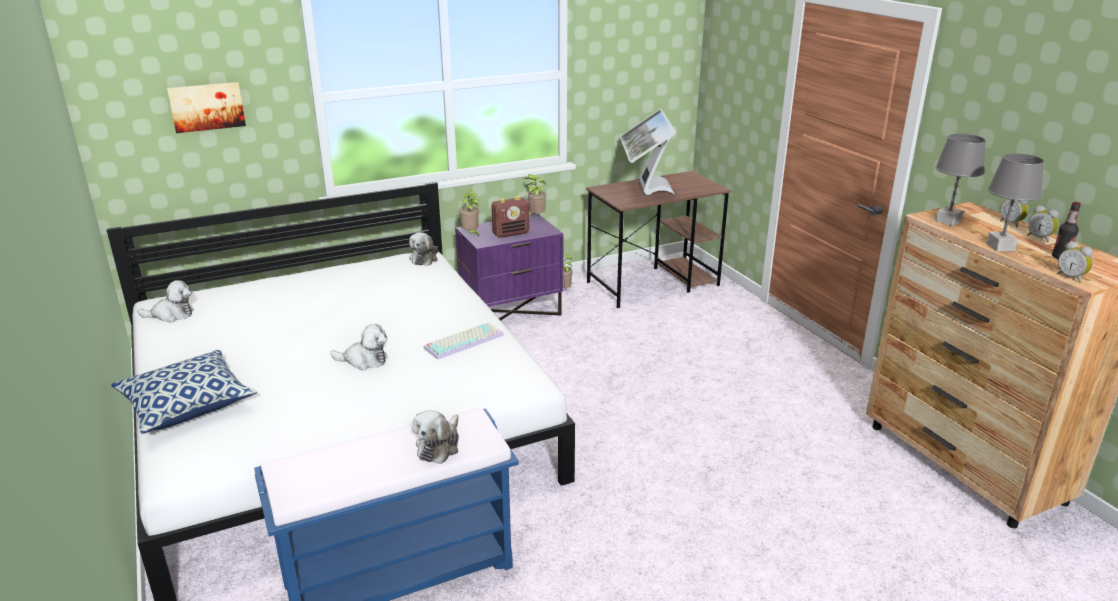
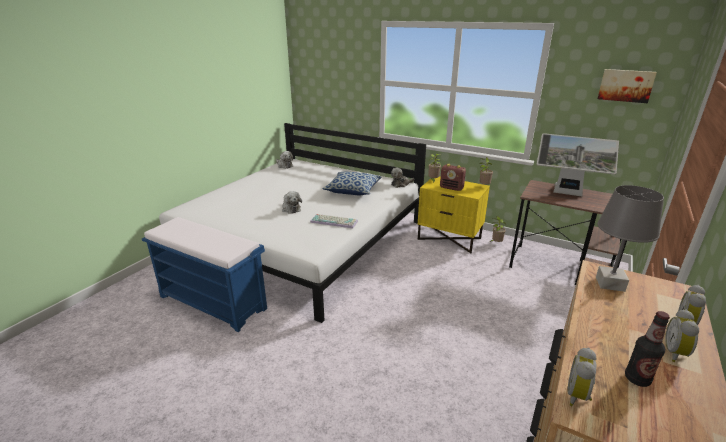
camera: 55 degrees right, 0 degrees up
(188, 405) = (224, 194): pillow -> pillow (353, 191)
(207, 106) = (335, 77): picture -> picture (625, 85)
(439, 446) = (215, 245): plush toy -> none
(511, 312) = (449, 238): purple nightstand -> yellow nightstand
(645, 189) = (567, 194): monitor -> monitor turned 120 degrees counterclockwise
(999, 247) = (592, 327): grey table lamp -> none

